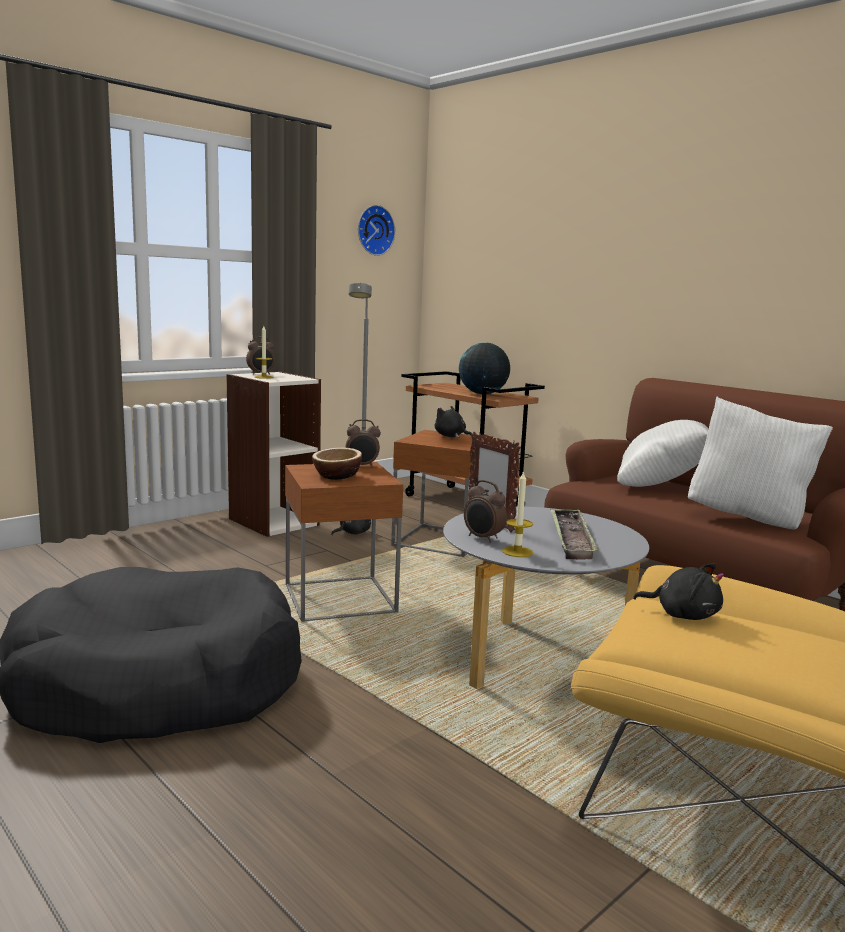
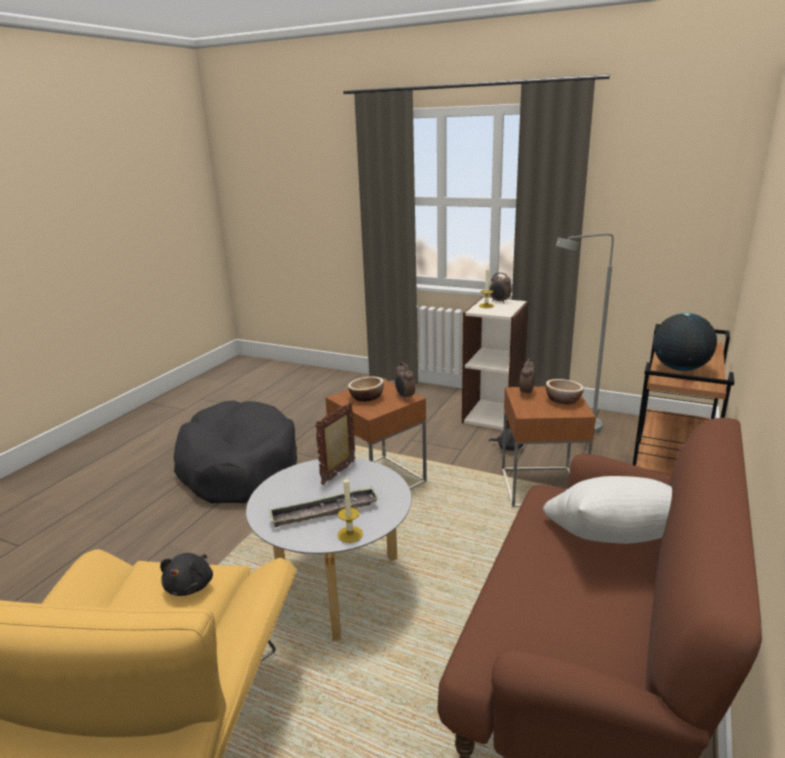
camera: 70 degrees right, 10 degrees up
(374, 230) = (677, 170): wall clock -> none
(451, 436) = (563, 400): black plush toy -> bowl
(483, 538) = (299, 477): alarm clock -> alarm clock (526, 393)
(517, 552) = (277, 495): candle -> candle (350, 534)
(749, 518) = (528, 620): white pillow -> none

